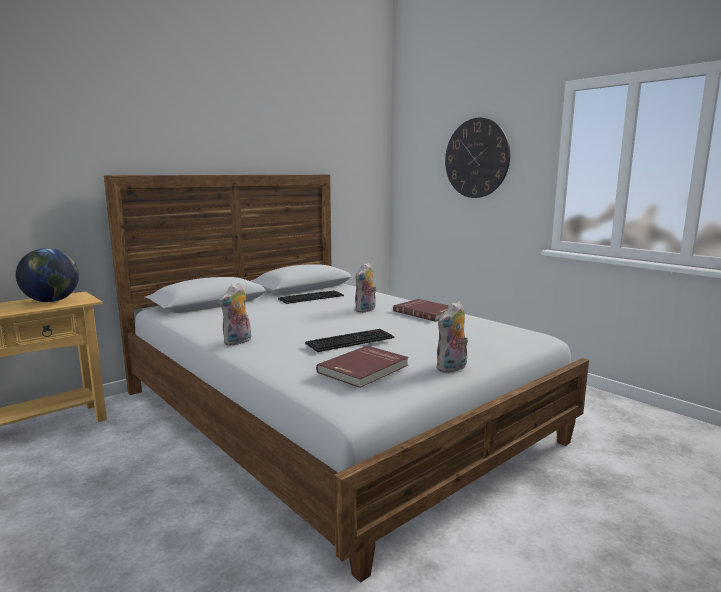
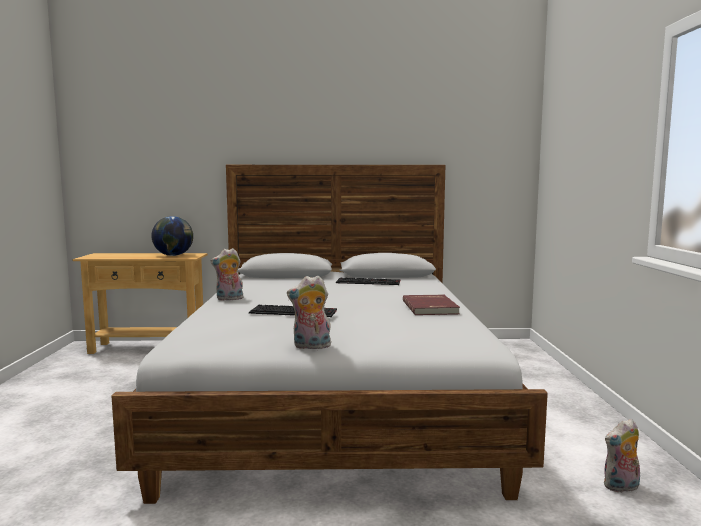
camera: 40 degrees right, 5 degrees down
(364, 369) = (241, 329): red book -> none
(366, 310) = (382, 297): plush toy -> plush toy (621, 487)
(476, 158) = (594, 139): wall clock -> none

